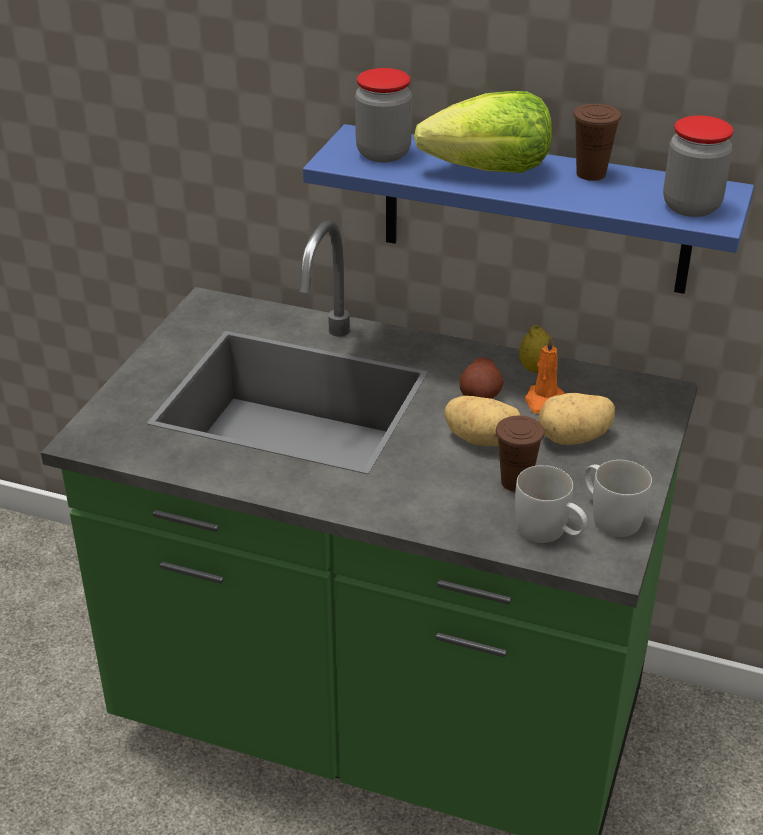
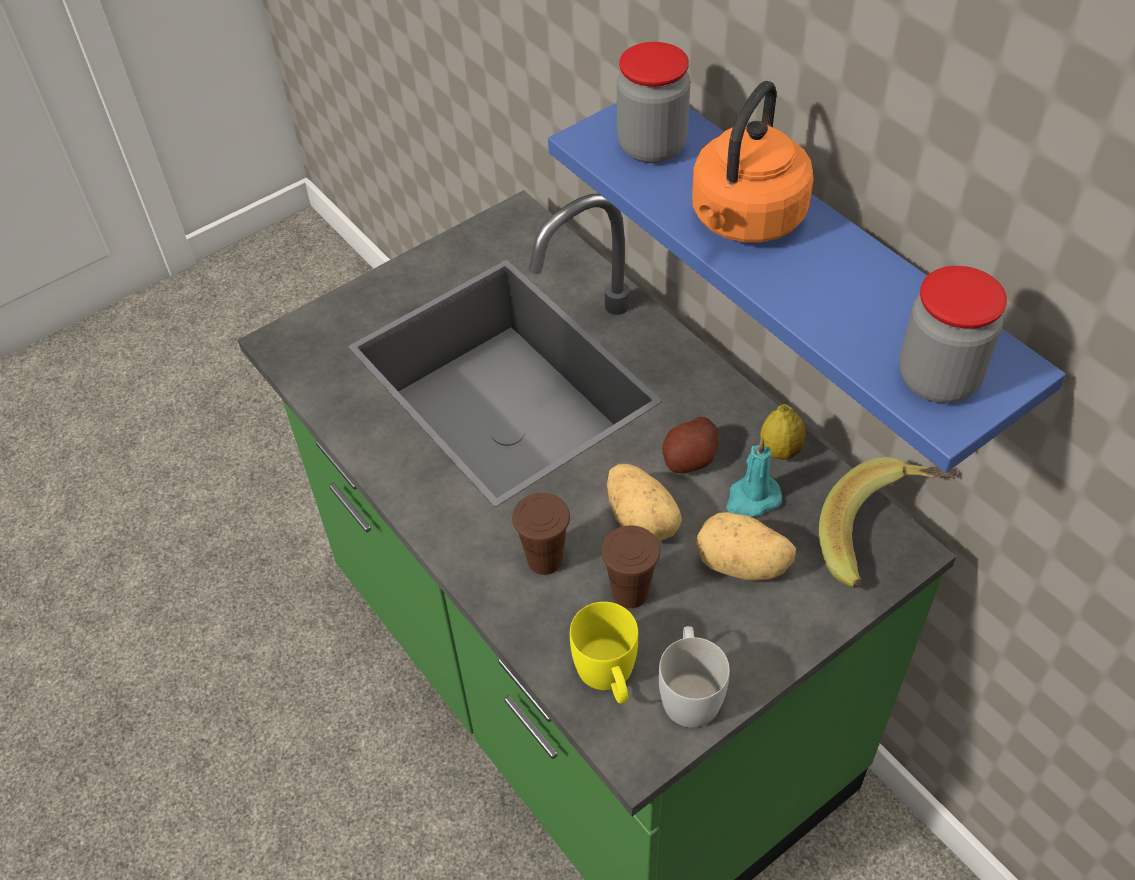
camera: 35 degrees right, 15 degrees up
(490, 171) = (745, 221): lettuce -> orange kettle
(544, 401) = (752, 499): orange candle -> turquoise candle
(549, 533) = (608, 677): white mug -> yellow mug
(591, 174) = (863, 272): brown cup -> brown cup (544, 560)
(645, 390) = (881, 537): none -> banana

